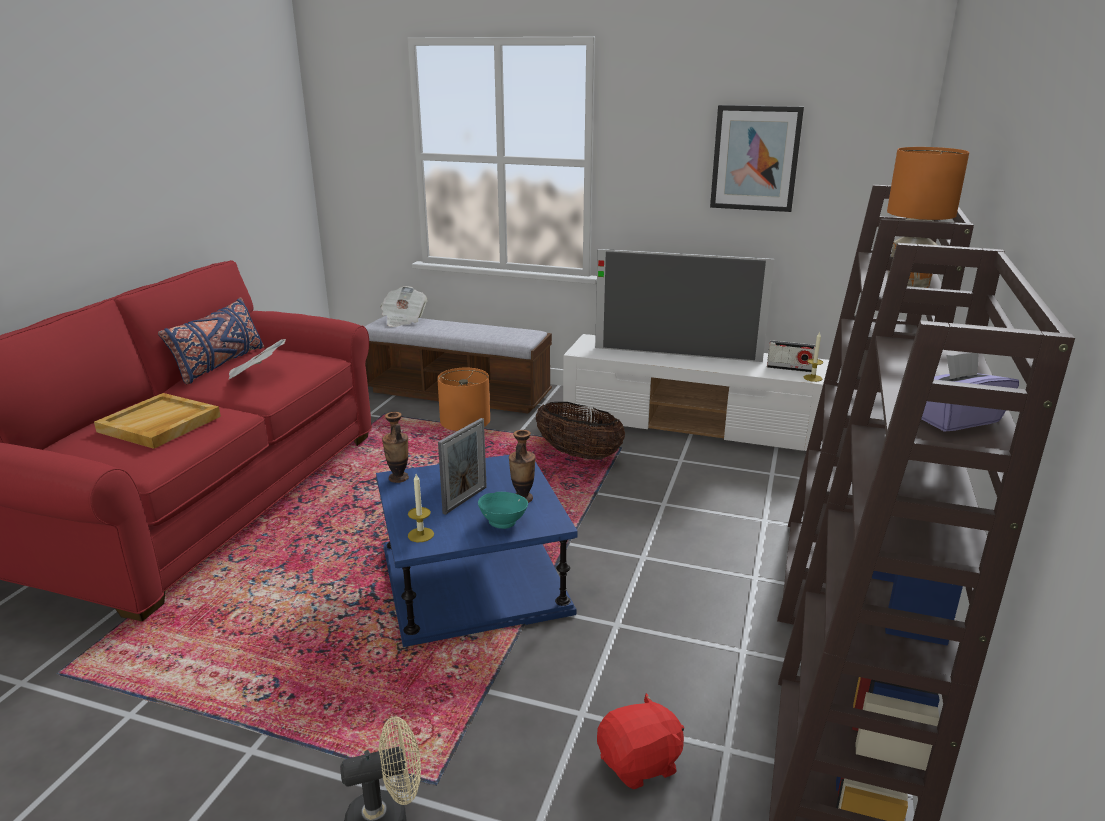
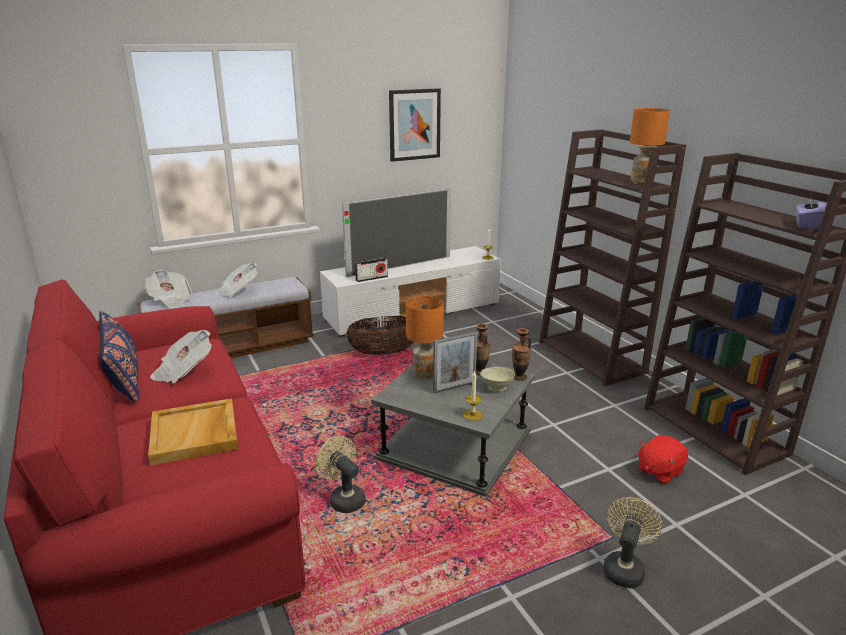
camera: 45 degrees left, 0 degrees up
(302, 568) = (343, 499): none -> beige fan
(398, 478) = (392, 395): vase -> vase (519, 377)
(465, 500) = (454, 387): picture frame -> picture frame turned 75 degrees clockwise
(466, 328) = (237, 291): none -> newspaper
(474, 580) = (455, 444): blue side table -> grey side table
(504, 522) = (497, 387): turquoise bowl -> beige bowl
(640, 763) = (659, 471): red plush toy -> red plush toy turned 150 degrees counterclockwise
(790, 368) = (469, 256): radio -> radio (371, 278)

